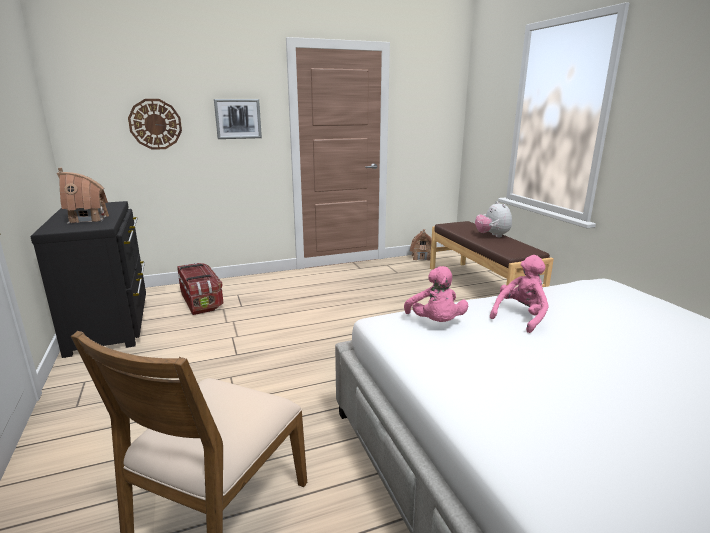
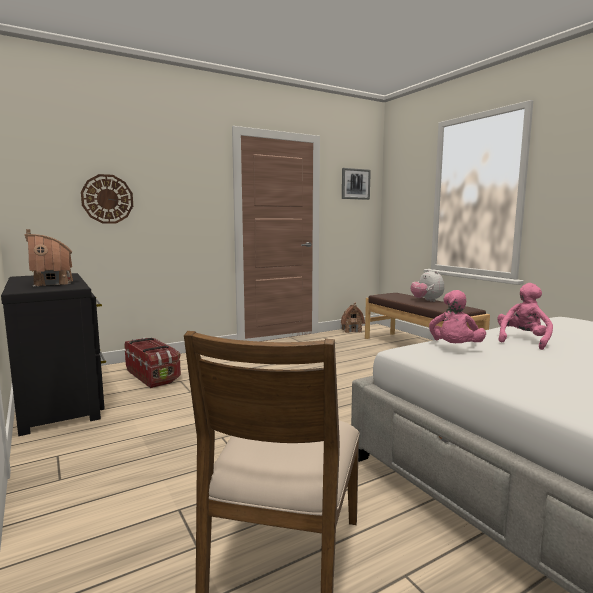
camera: 10 degrees left, 10 degrees down
(238, 119) = (187, 197): picture -> picture (355, 184)
(435, 323) = (454, 348): pink plush toy -> pink plush toy turned 45 degrees clockwise

